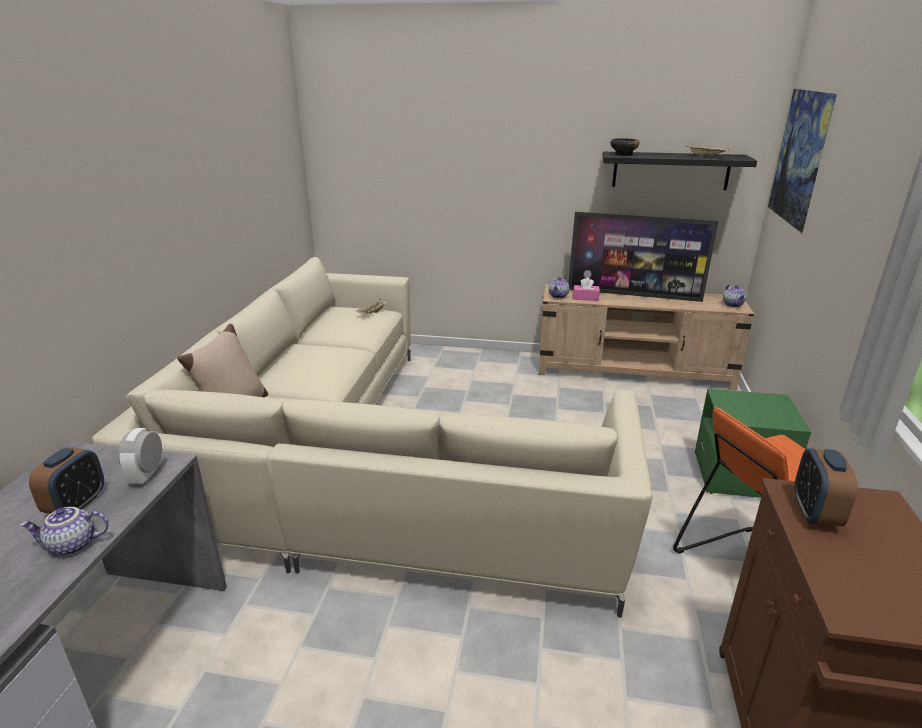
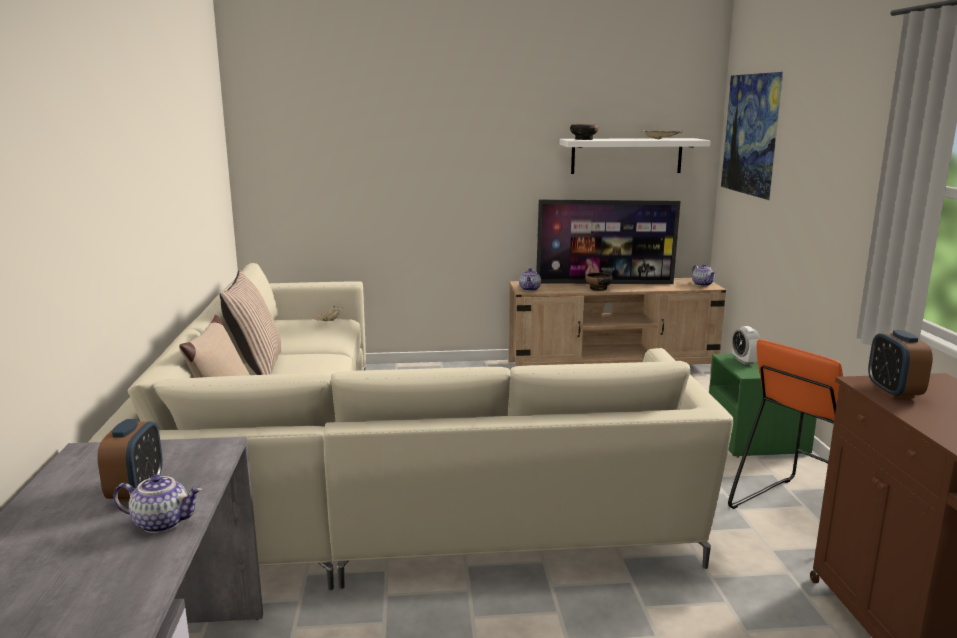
camera: 15 degrees left, 10 degrees down
(71, 546) = (163, 522): teapot -> teapot turned 150 degrees counterclockwise
(147, 475) = (202, 458): alarm clock -> alarm clock (744, 361)
(287, 359) = (256, 368): none -> pillow
(585, 298) = (558, 289): pink tissue box -> none
(624, 301) = (598, 289): none -> bowl
(670, 170) = (626, 156): black shelf -> white shelf

